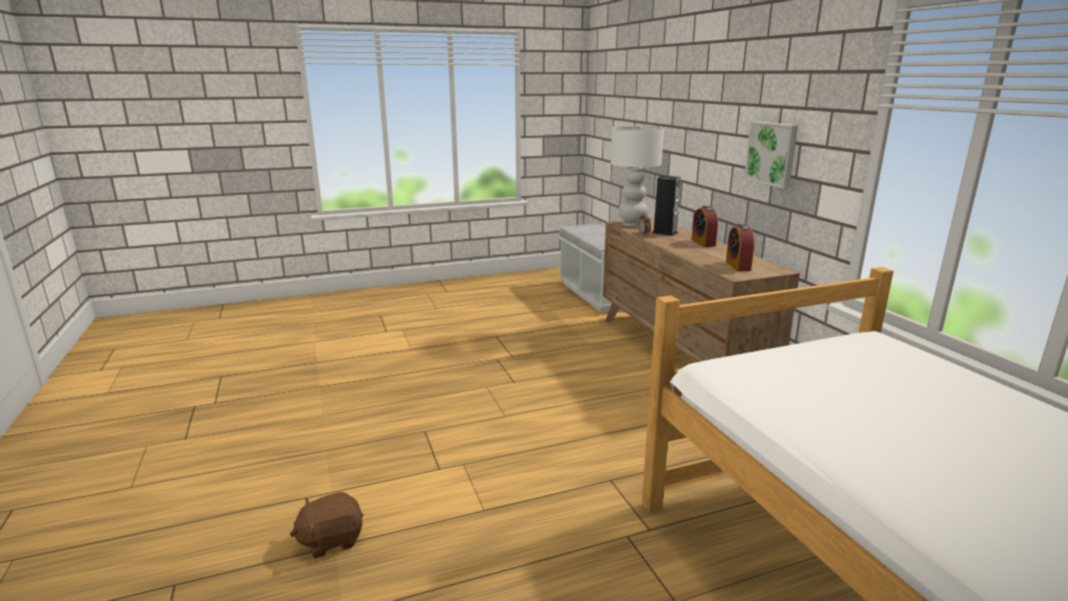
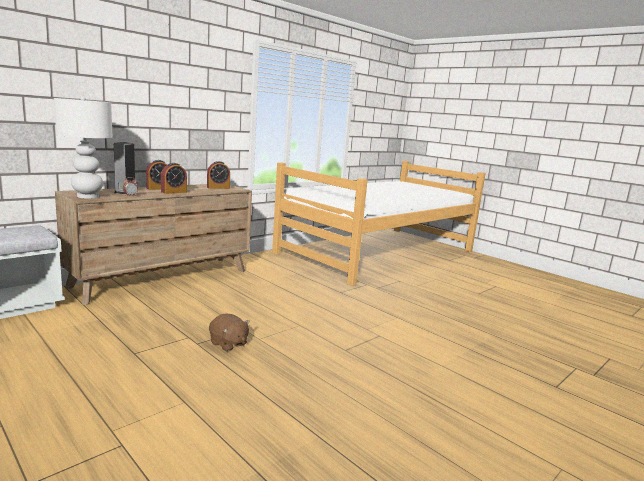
camera: 115 degrees left, 5 degrees down
(331, 540) = (468, 351): brown plush toy -> brown plush toy (228, 344)
(680, 247) = (174, 192): none -> alarm clock
(772, 153) = (189, 117): picture -> none

